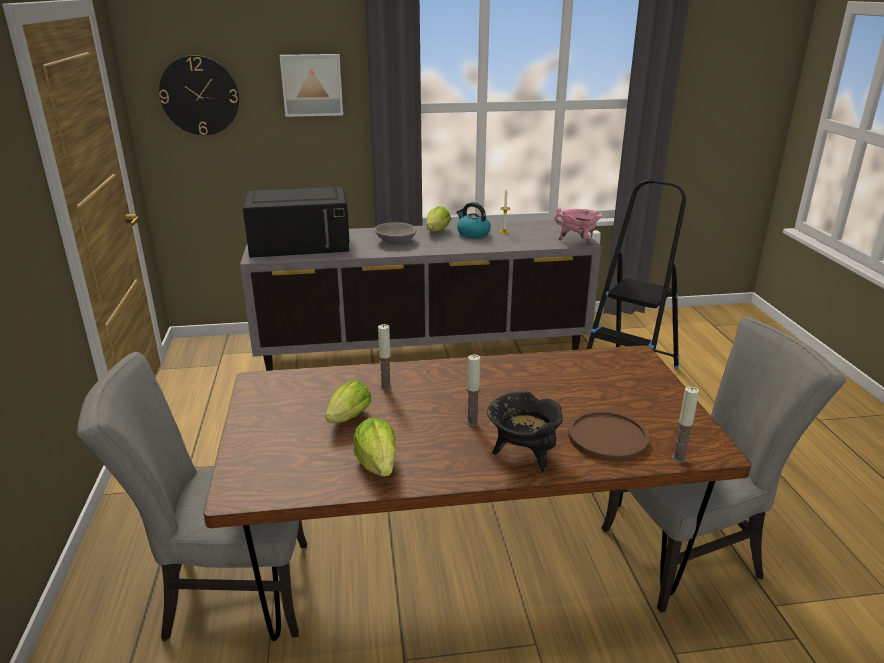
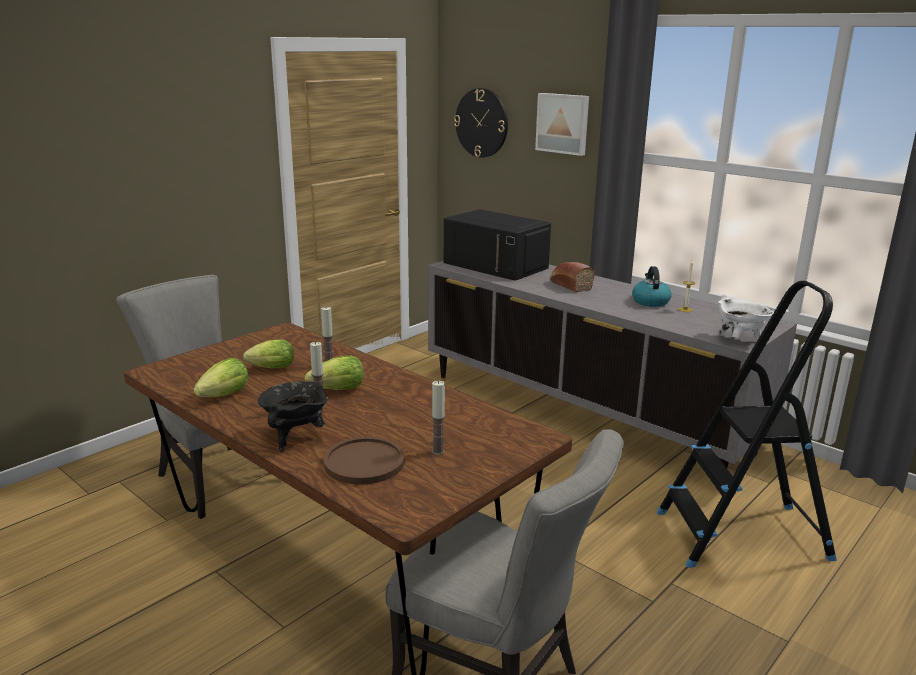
camera: 50 degrees right, 5 degrees down
(395, 241) = (569, 285): grey bowl -> bread
(437, 231) = (624, 290): lettuce -> lettuce (339, 390)
(577, 241) = (739, 340): pink cooking pot -> white cooking pot
(679, 458) = (370, 502): candle -> candle (438, 451)

